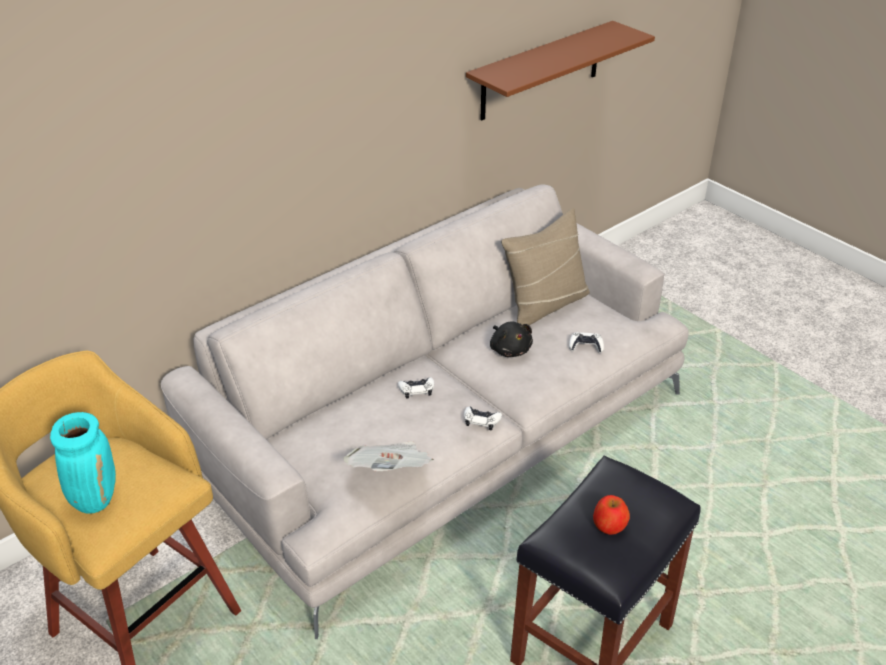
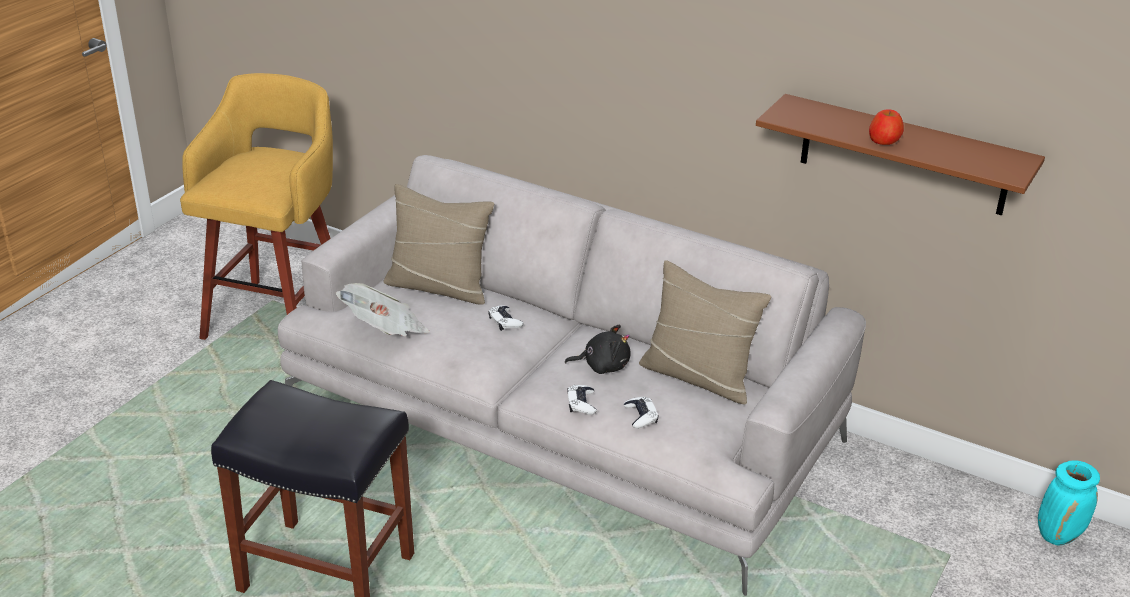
camera: 70 degrees right, 5 degrees down
(95, 498) = (240, 171): turquoise vase -> turquoise vase (1058, 535)
(333, 420) = (439, 287): none -> beige pillow
(481, 420) = (480, 367): white game controller -> white game controller (581, 403)
(510, 349) = (602, 366): black plush toy -> black plush toy turned 135 degrees counterclockwise
(609, 524) = (304, 422): apple -> apple (884, 140)

